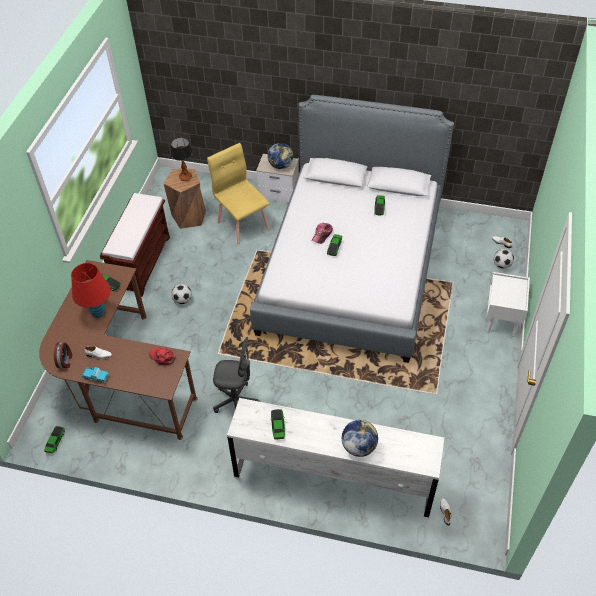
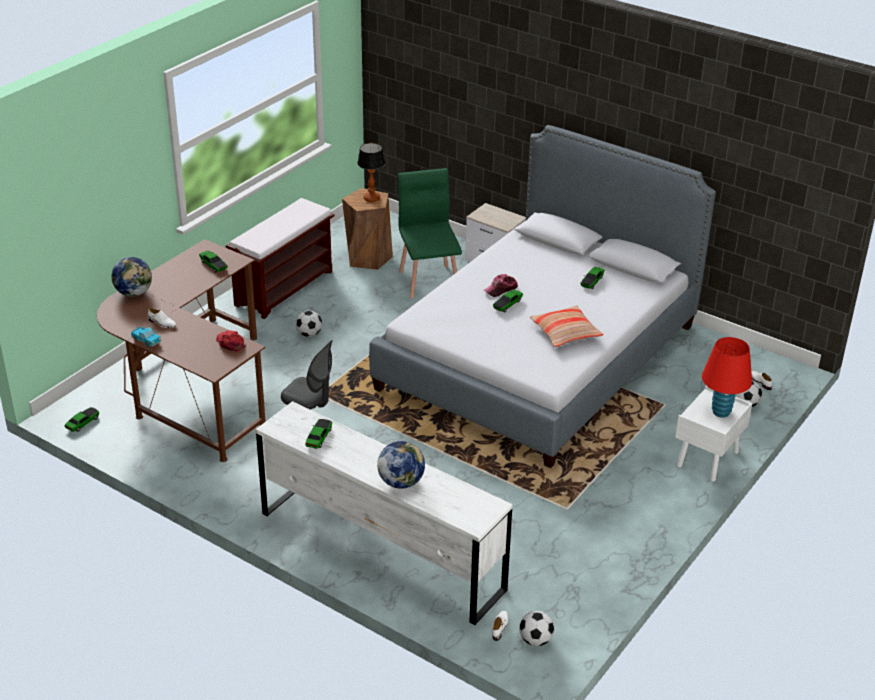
camera: 20 degrees right, 15 degrees down
(65, 361) = (123, 319): alarm clock -> none
(98, 312) = (186, 287): red table lamp -> red table lamp (721, 412)
(243, 224) = (429, 281): yellow chair -> green chair
(281, 165) = (500, 219): globe -> globe (134, 293)
(386, 260) = (565, 333): none -> pillow
(473, 514) = (535, 640): none -> football

